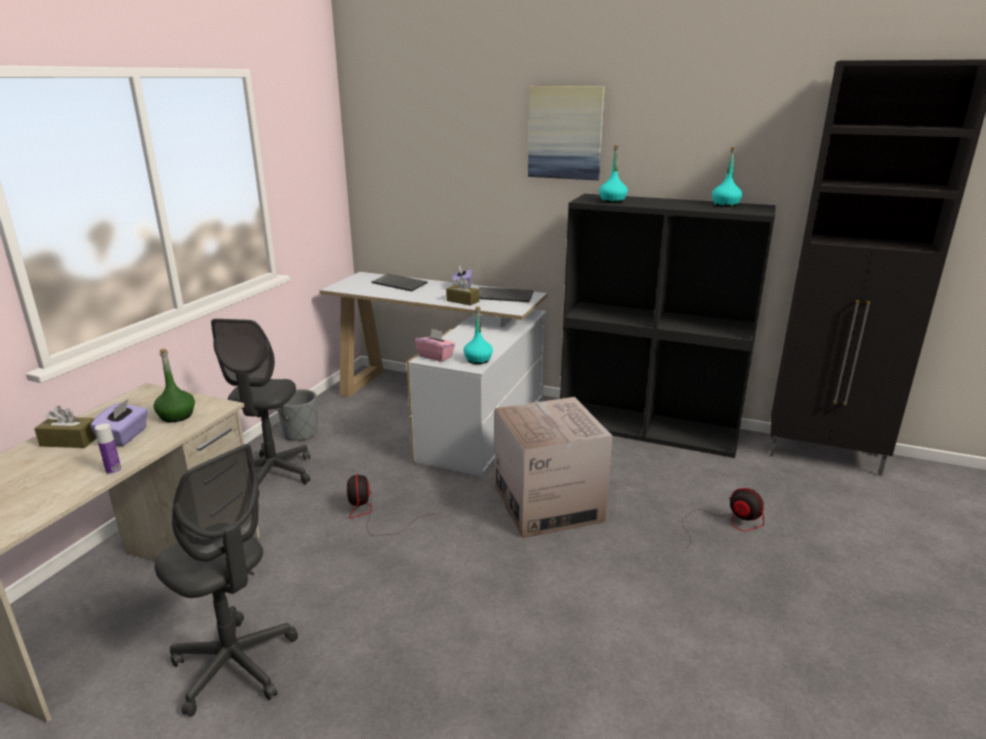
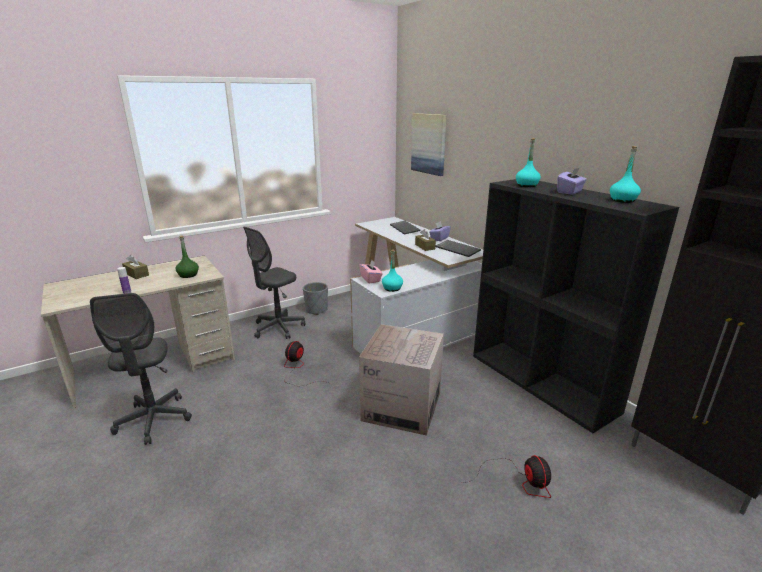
camera: 35 degrees right, 0 degrees up
(125, 436) = (156, 278): purple tissue box -> purple tissue box (570, 192)
(565, 133) = (517, 127): picture -> picture (429, 143)

